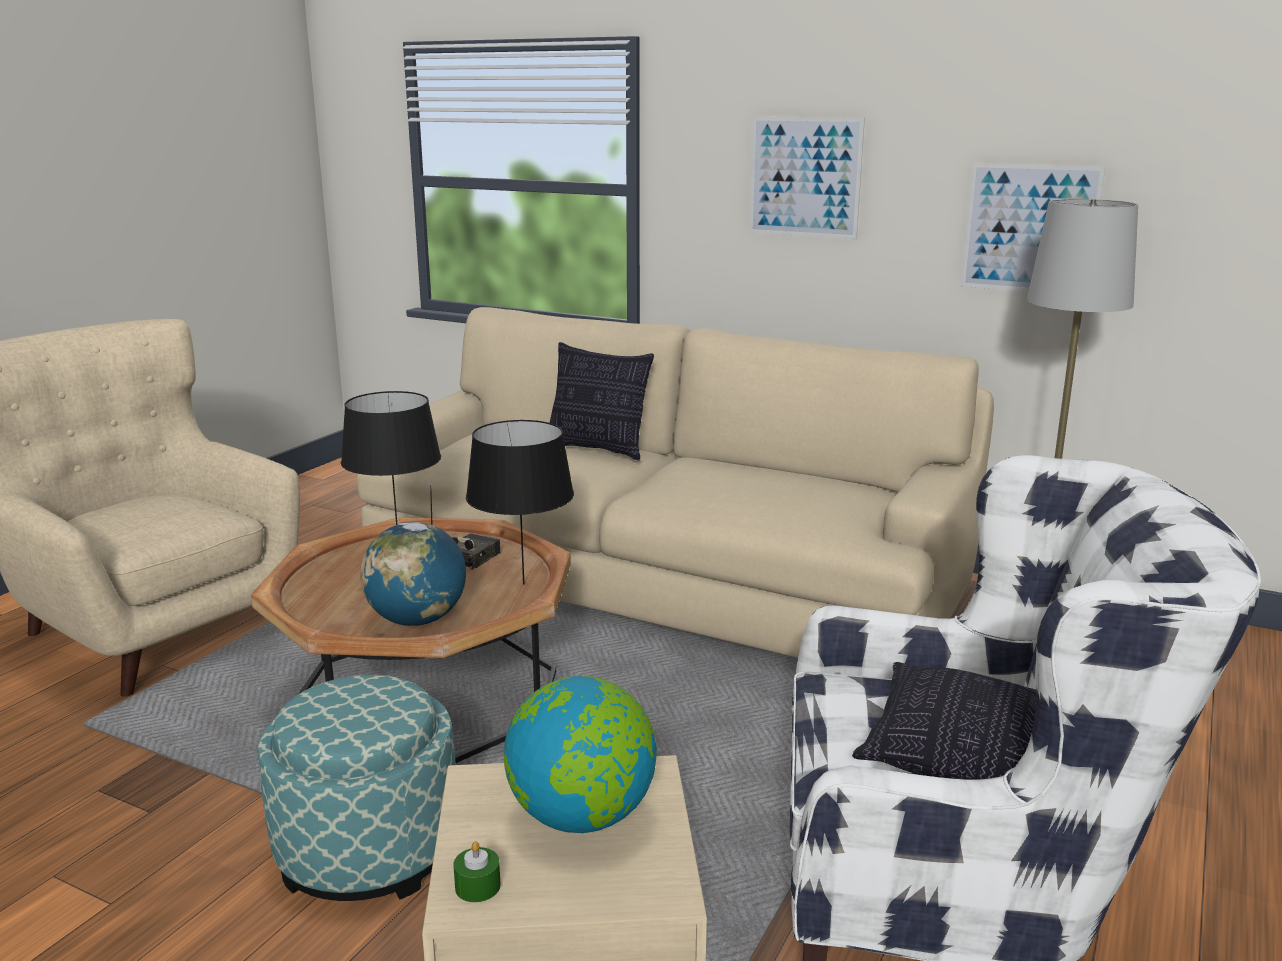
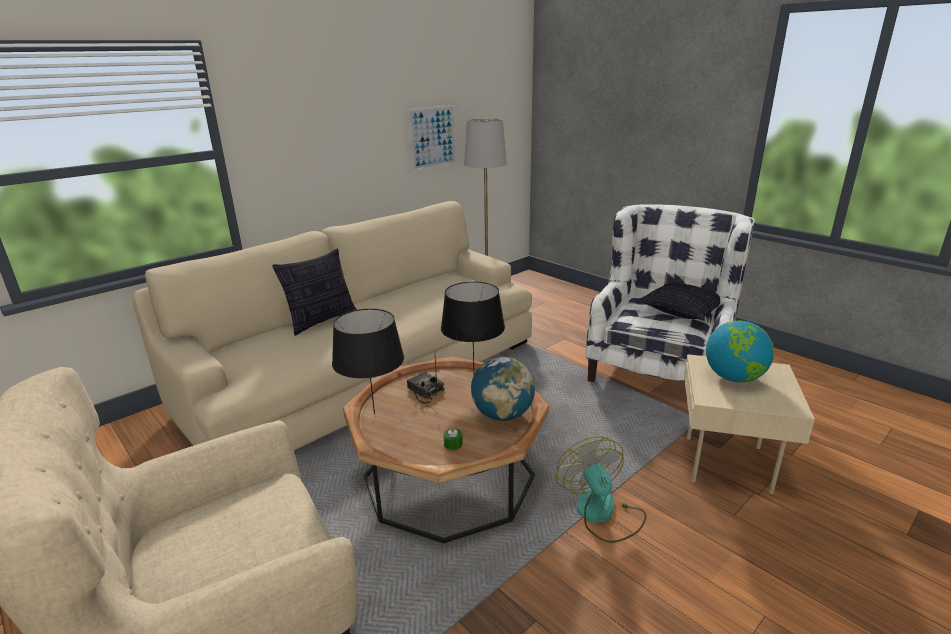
camera: 70 degrees left, 5 degrees up
(368, 850) = (602, 514): ottoman -> fan
(477, 886) = (784, 404): green candle -> green candle (453, 444)
(804, 177) = (331, 127): picture -> none

